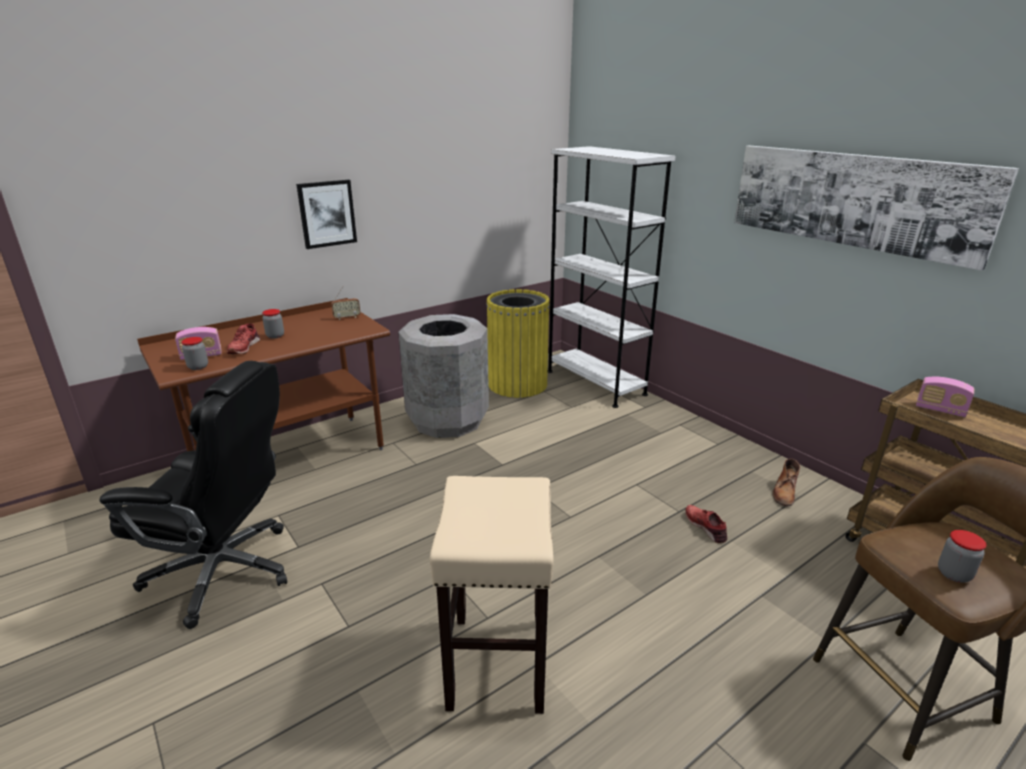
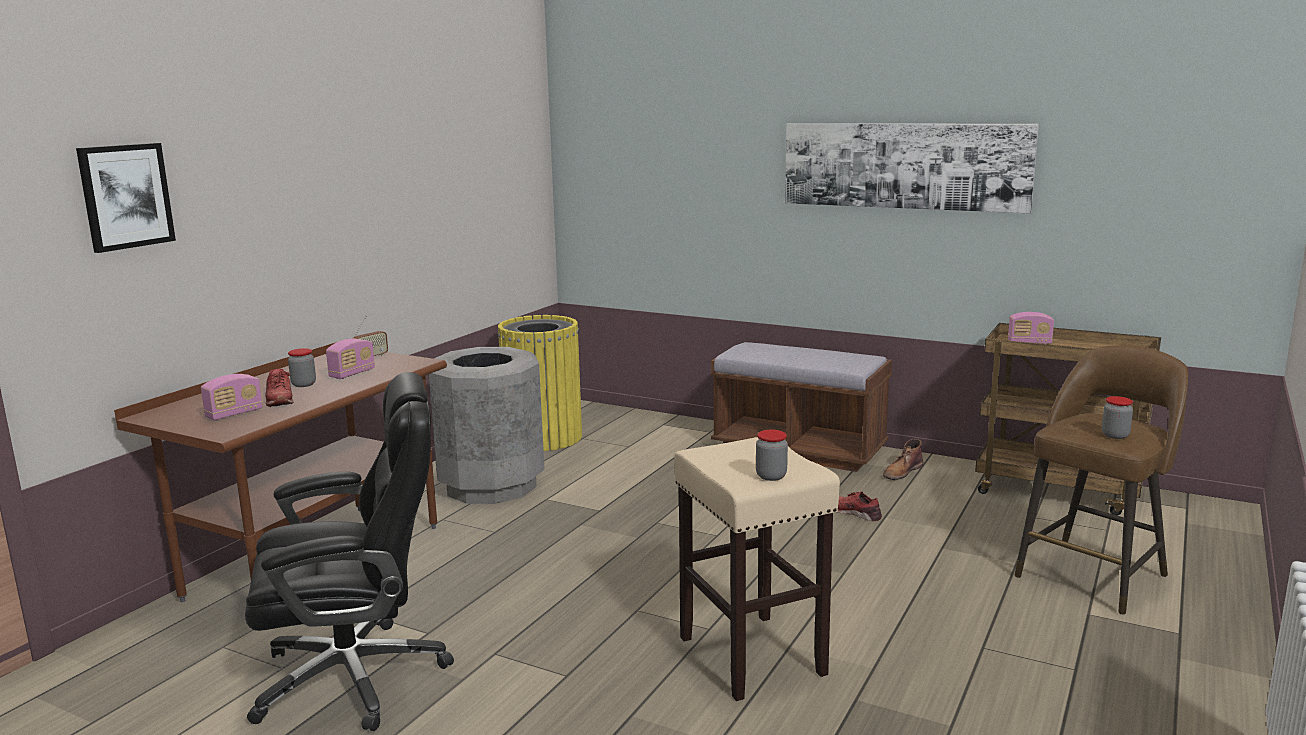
camera: 25 degrees left, 10 degrees down
(198, 367) = (249, 422): jar -> jar (771, 476)
(315, 332) = (352, 374): none -> radio
(327, 213) = (322, 229): picture -> picture (126, 196)
(595, 382) = (634, 420): white bookcase -> none
(706, 443) = (799, 449): none -> brown bench
(784, 492) = (902, 471): brown boot -> brown boot turned 45 degrees clockwise

